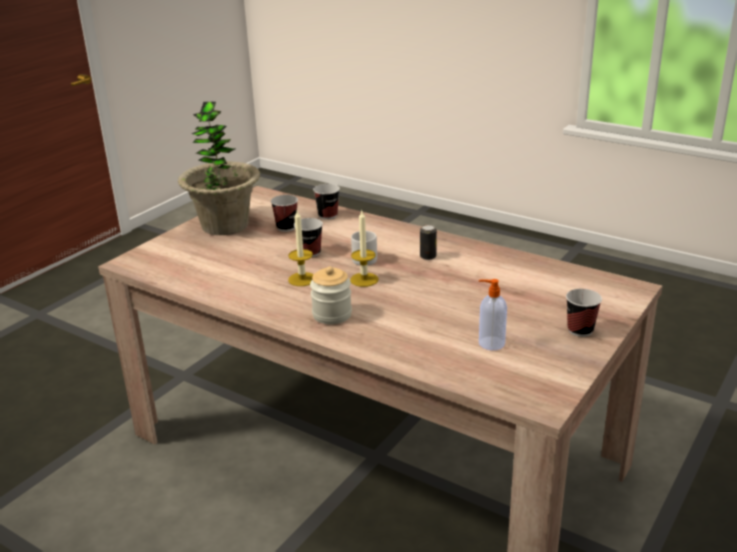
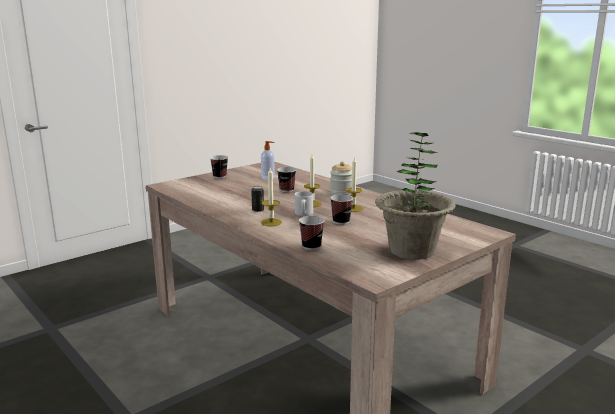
camera: 165 degrees left, 10 degrees down
(286, 227) = (354, 241): cup -> cup (286, 190)
(393, 239) = (271, 222): none -> candle

